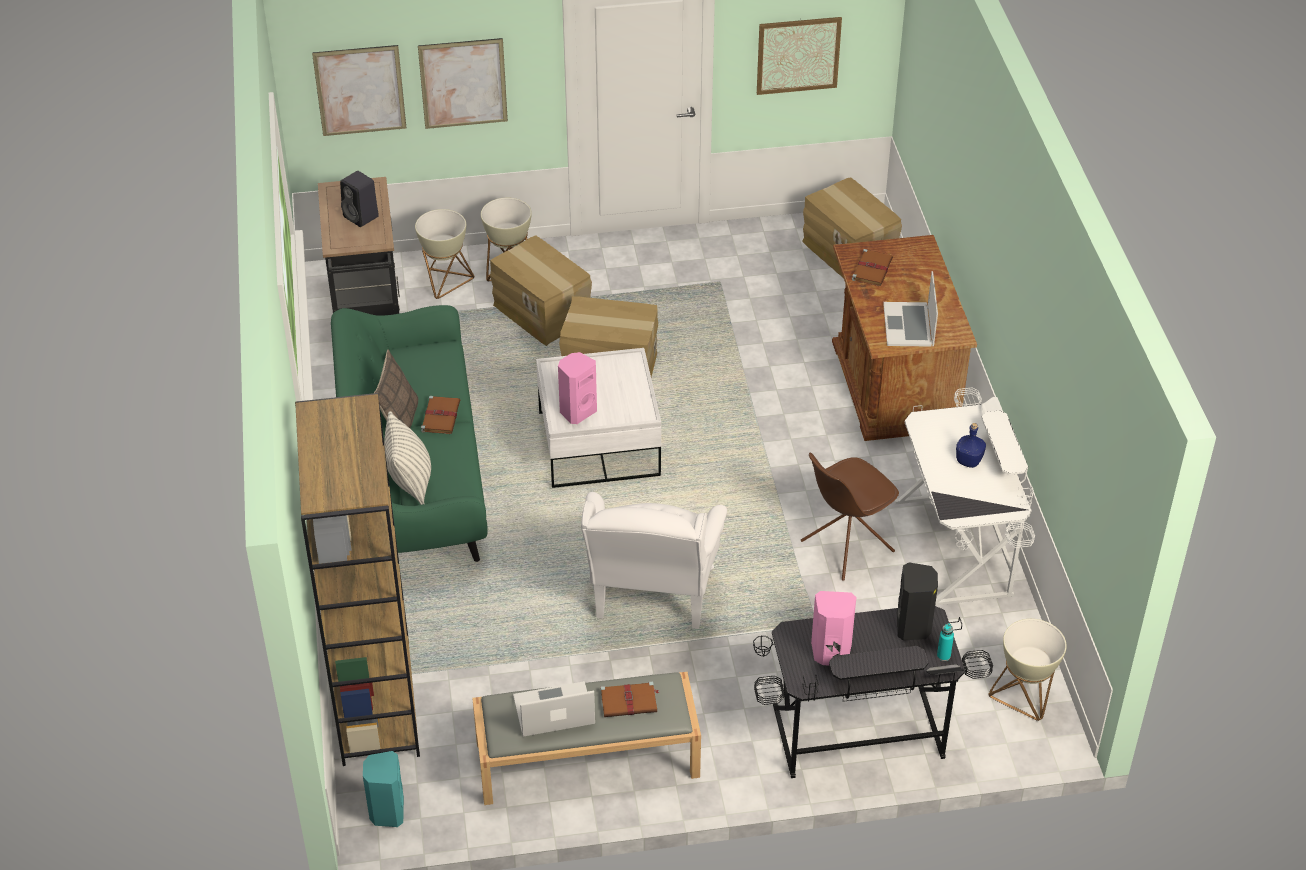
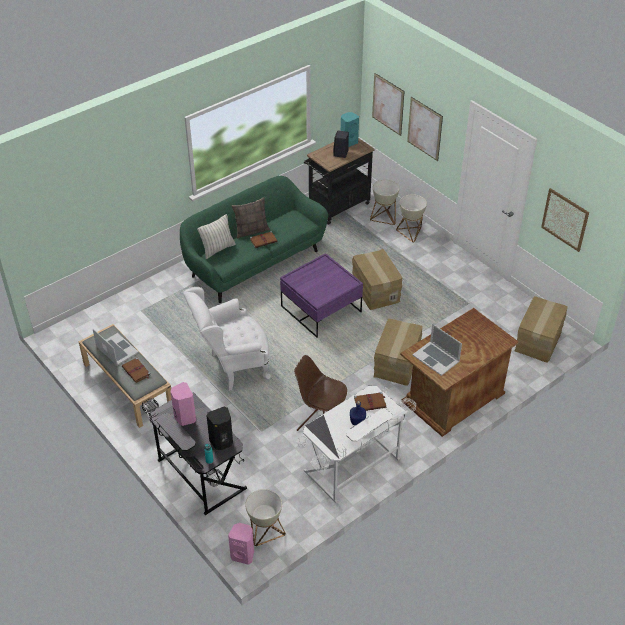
camera: 60 degrees right, 0 degrees up
(375, 701) = (120, 308): brown bookcase -> none
(386, 812) = (64, 337): turquoise speaker -> turquoise speaker (348, 142)
(543, 312) = (392, 255): cardboard box -> cardboard box (397, 363)
(577, 411) = (302, 280): pink speaker -> pink speaker (243, 555)
(598, 444) = (321, 309): white coffee table -> purple coffee table
(872, 269) = (467, 328): brown book -> brown book (370, 403)
(909, 325) = (436, 358): laptop -> laptop turned 105 degrees counterclockwise

